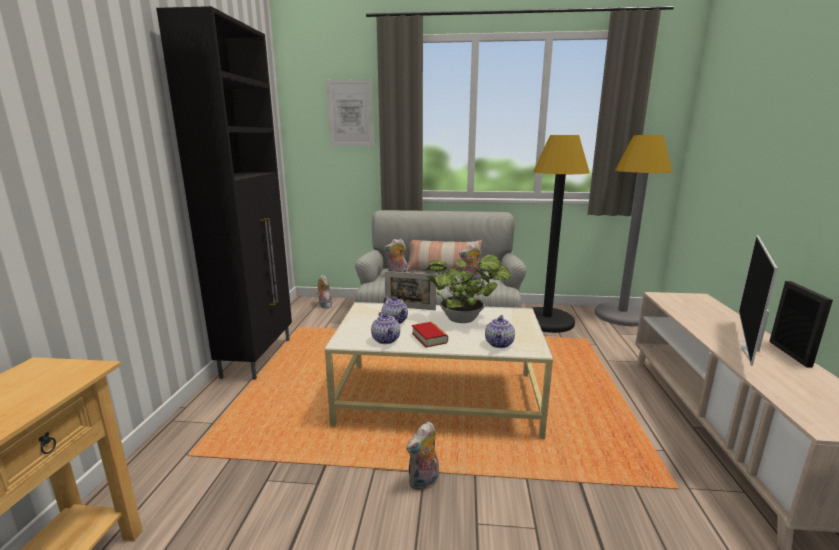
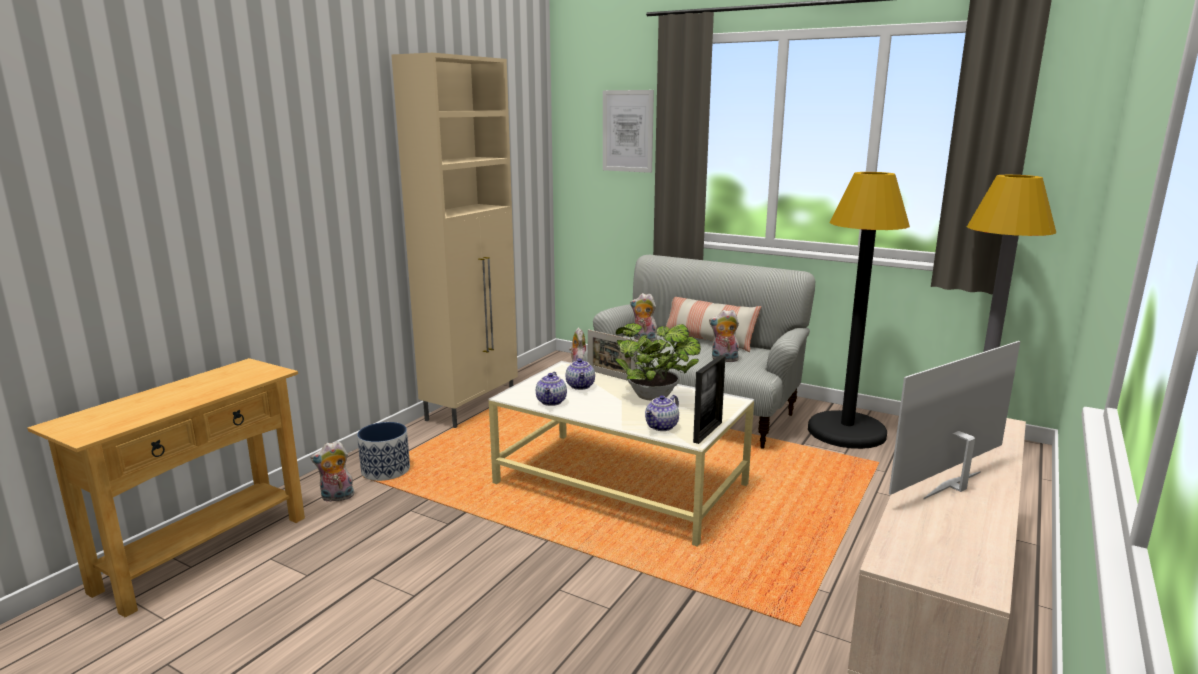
camera: 25 degrees right, 0 degrees up
(210, 441) = (385, 470): none -> planter
(258, 357) = (472, 408): black cabinet -> beige cabinet
(424, 482) = (540, 547): plush toy -> plush toy (337, 498)
(429, 338) = (596, 408): book -> none
(789, 353) = (1000, 502): picture frame -> picture frame (707, 432)

